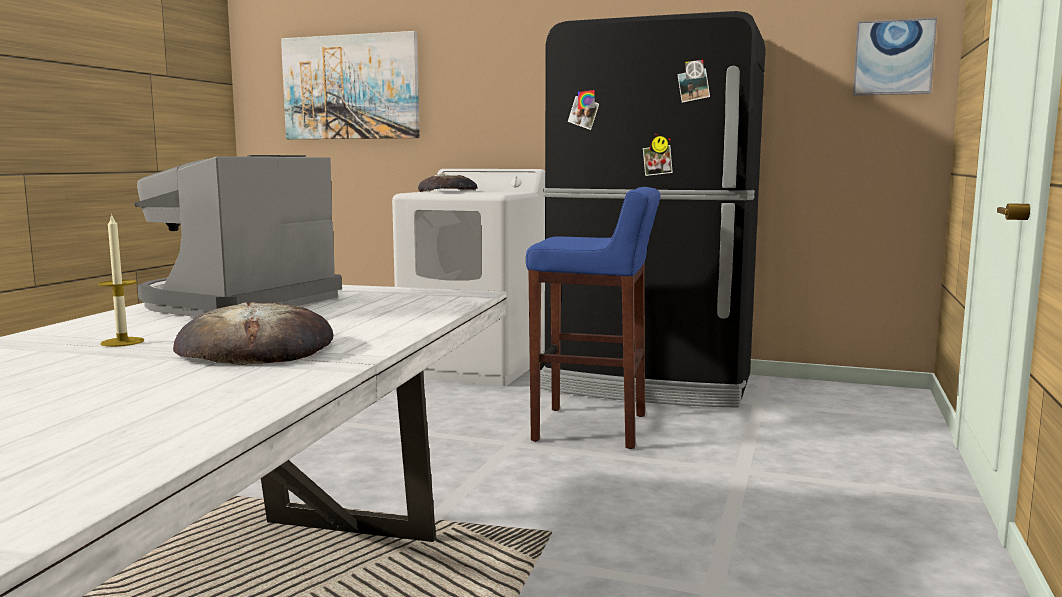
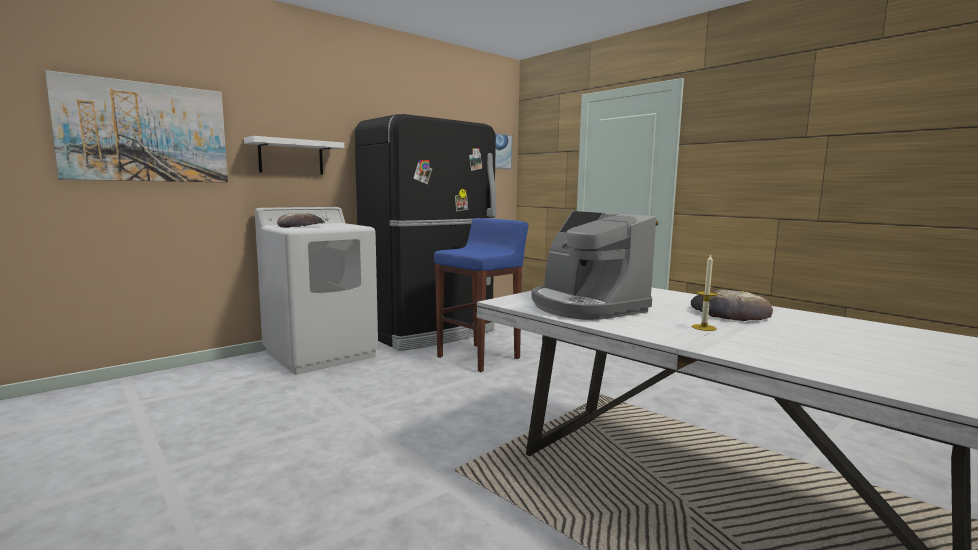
camera: 60 degrees left, 0 degrees up
(491, 102) = (291, 157): none -> white shelf

